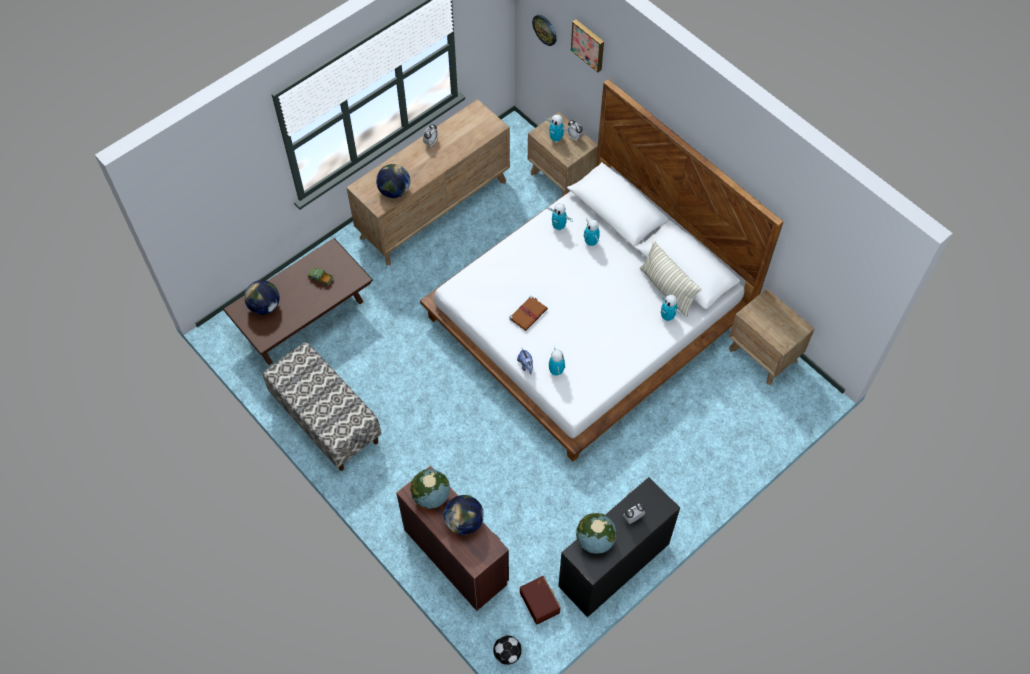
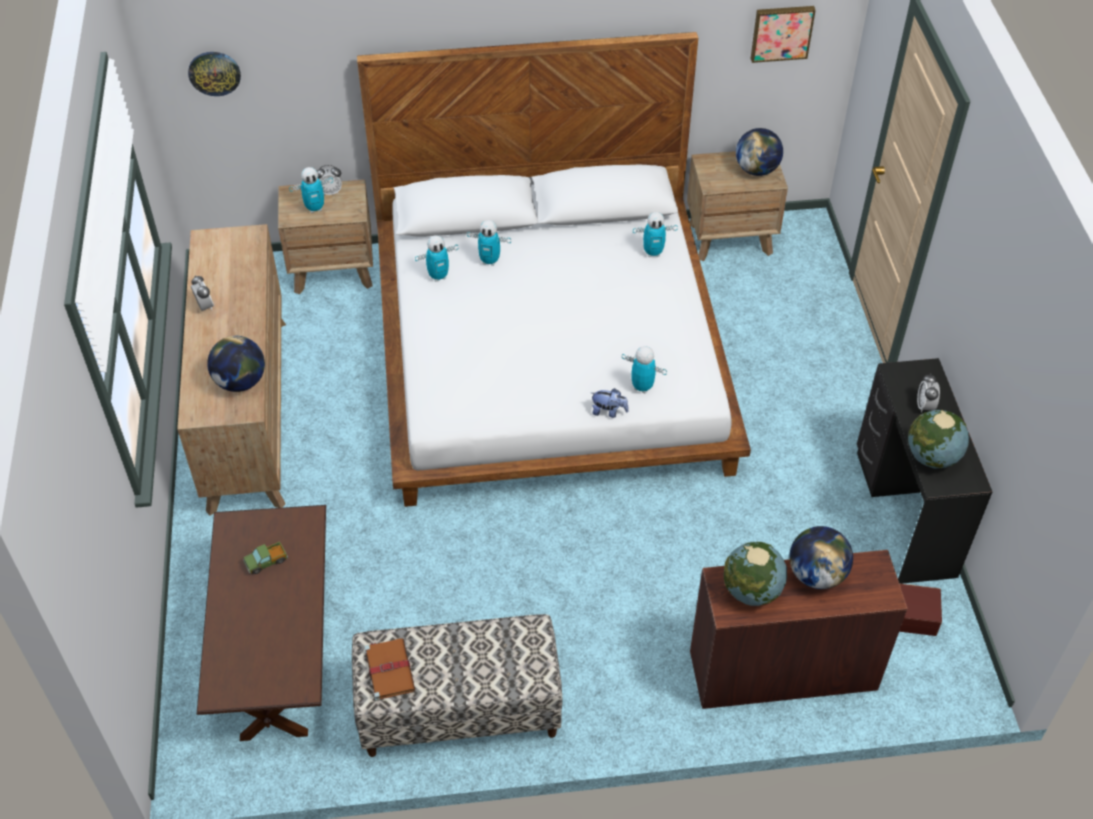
camera: 55 degrees left, 10 degrees down
(265, 306) = (245, 655): globe -> globe (756, 170)
(508, 653) = (959, 689): football -> none
(528, 313) = (536, 369): brown book -> brown book (389, 669)
(588, 44) = (303, 32): picture -> picture (781, 32)
(667, 289) = (616, 233): pillow -> none

